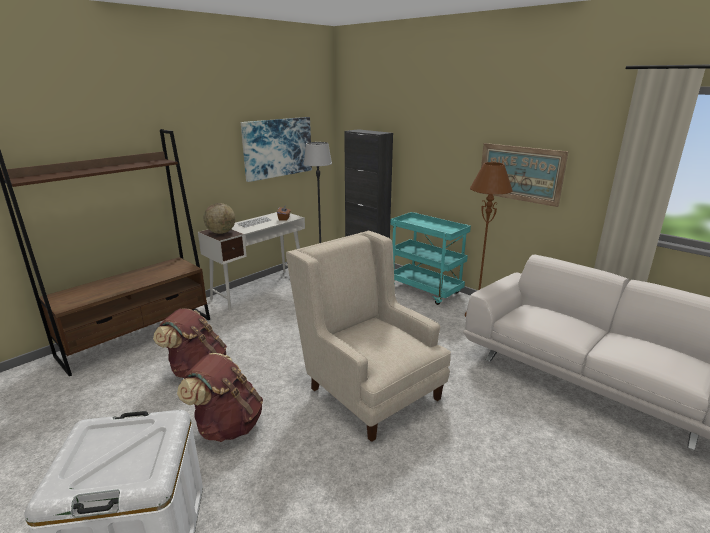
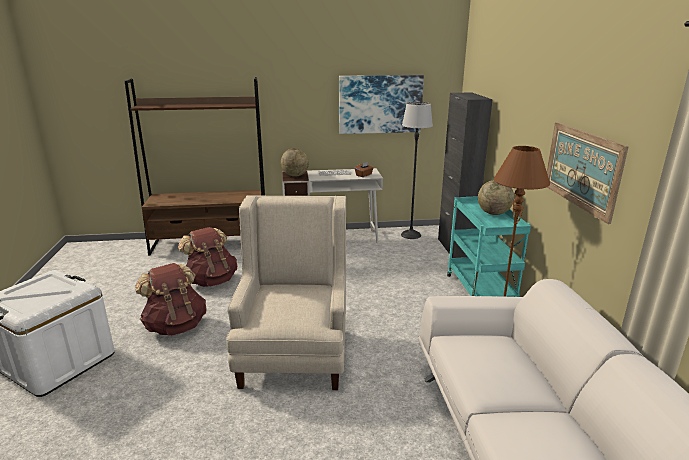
camera: 40 degrees right, 0 degrees up
(428, 224) = (493, 213): none -> globe

